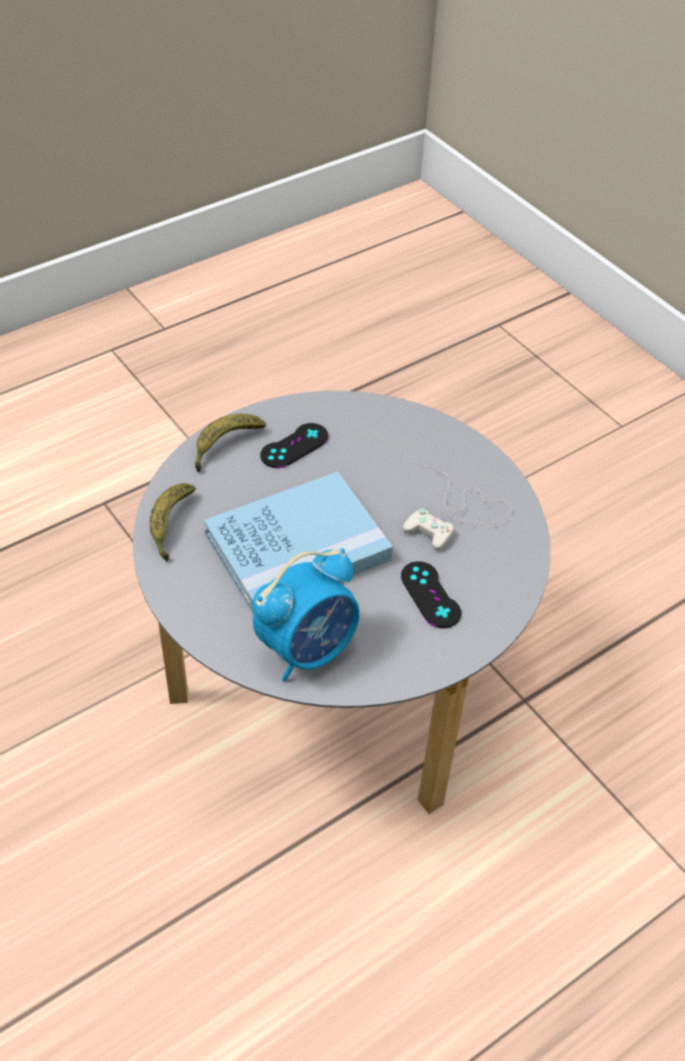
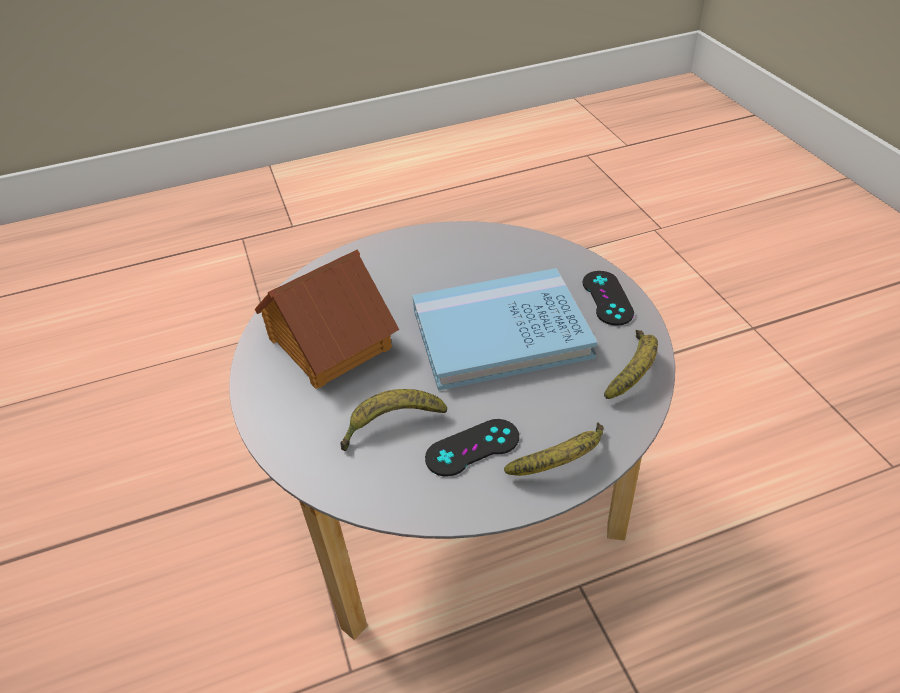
camera: 160 degrees left, 5 degrees down
(308, 649) = (513, 256): alarm clock -> none
(364, 453) = (391, 425): none -> banana
(430, 595) = (393, 280): black game controller -> black game controller (607, 298)
(456, 514) = (328, 343): white game controller -> toy house

